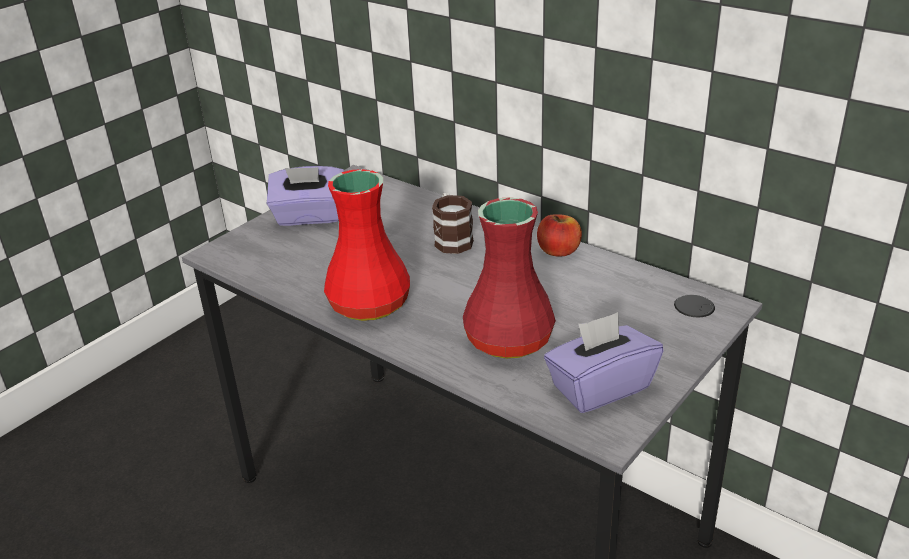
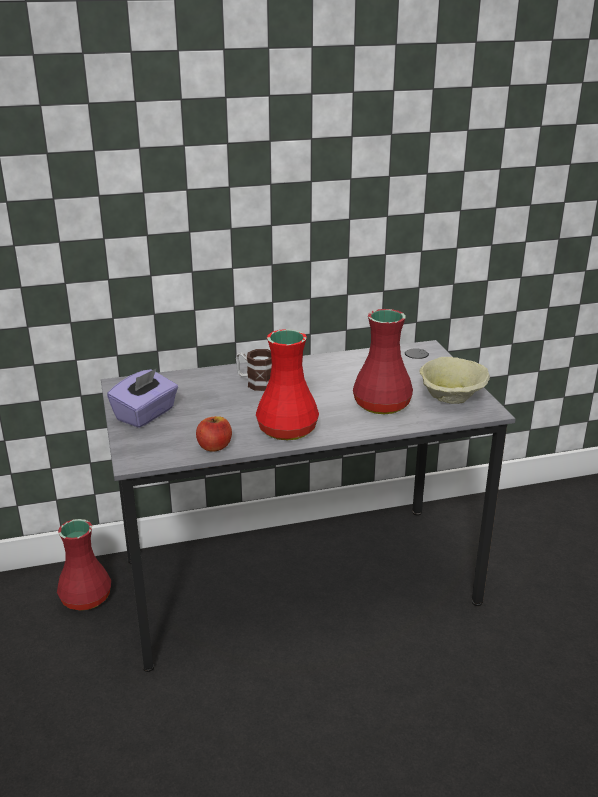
camera: 55 degrees left, 5 degrees down
(305, 385) = (87, 597): none -> red vase
(558, 251) = (318, 362): apple -> apple (214, 446)
(600, 387) = (451, 399): purple tissue box -> beige bowl

